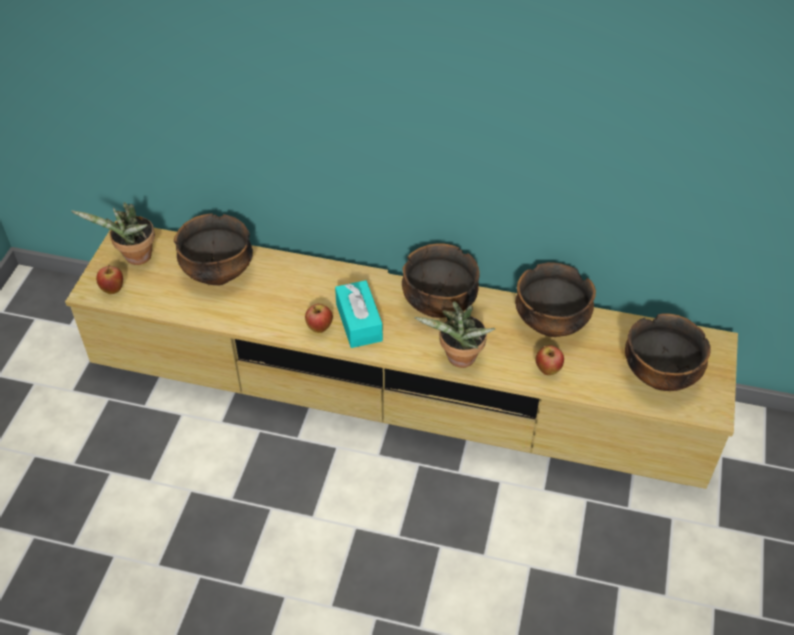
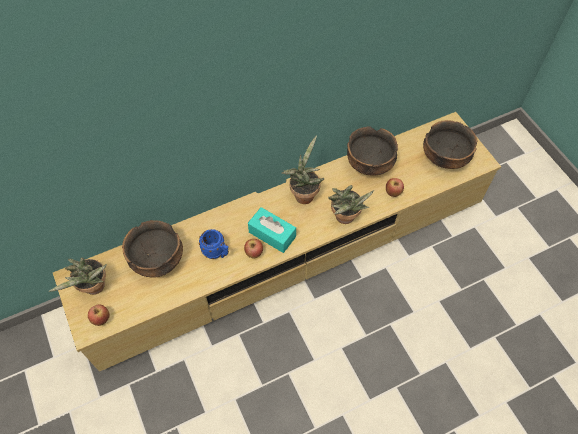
camera: 40 degrees left, 10 degrees up
(282, 302) = (217, 253): none -> blue mug
(438, 304) = (303, 194): bowl -> potted plant

